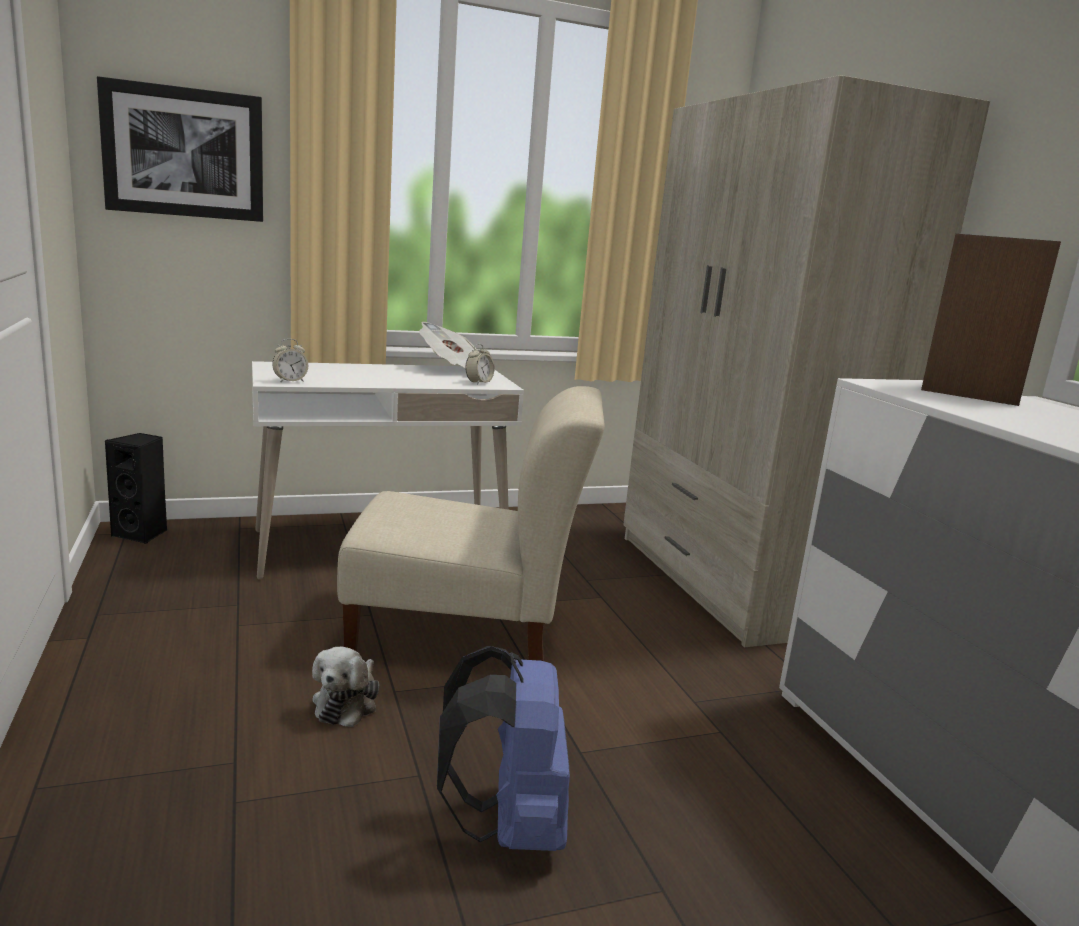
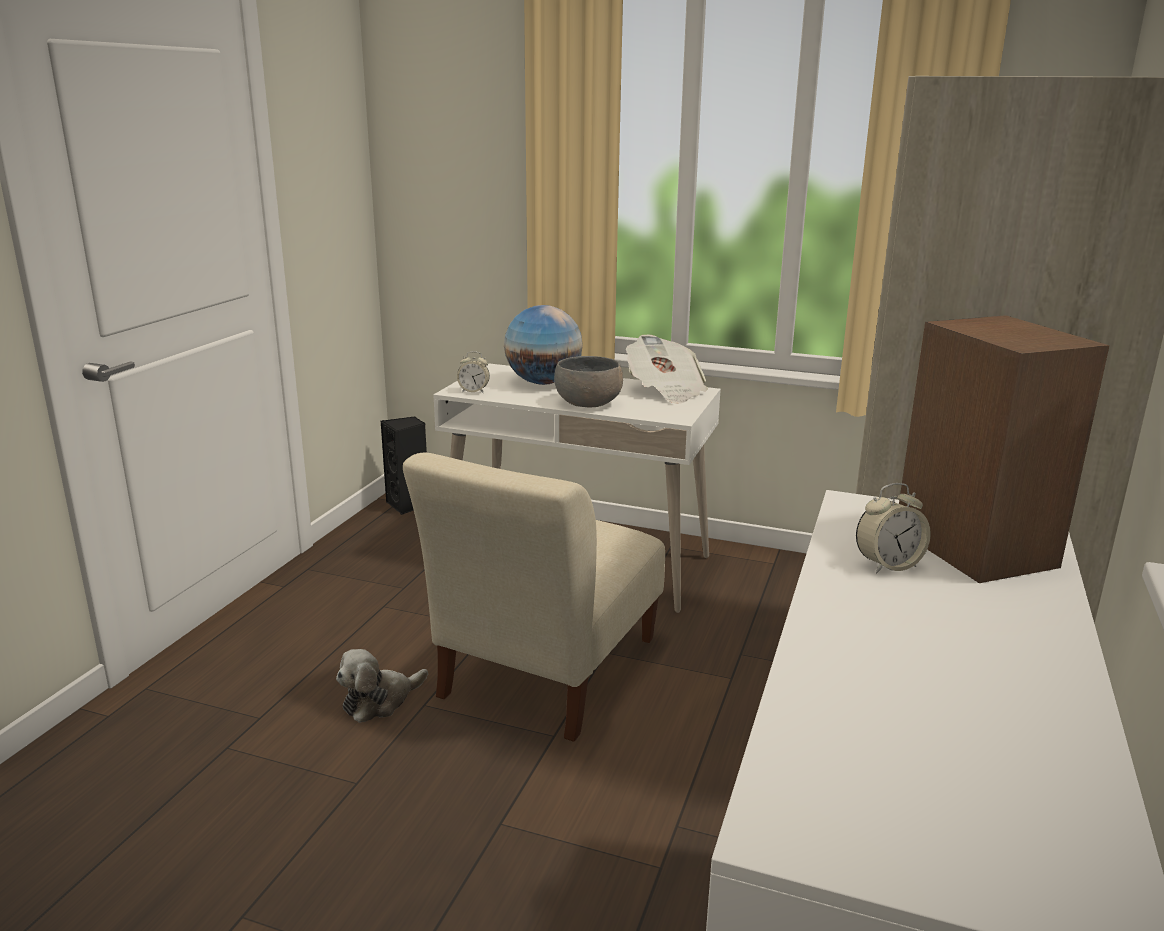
camera: 40 degrees right, 5 degrees up
(184, 153) = (451, 167): picture -> none
(341, 371) = (543, 382): none -> globe
(414, 382) = (588, 403): none -> grey bowl
(466, 634) = (545, 673): beige chair -> beige chair turned 75 degrees clockwise
(479, 383) = (657, 411): alarm clock -> alarm clock (888, 565)
(508, 826) = (365, 855): blue backpack -> none

